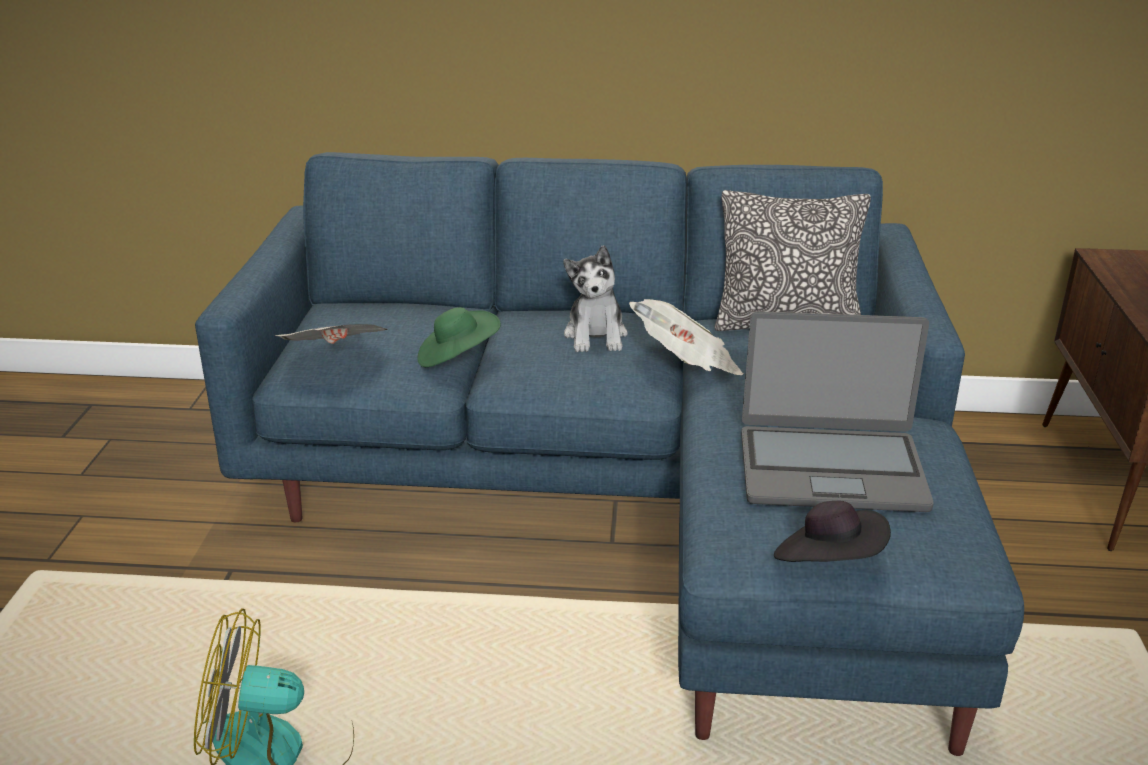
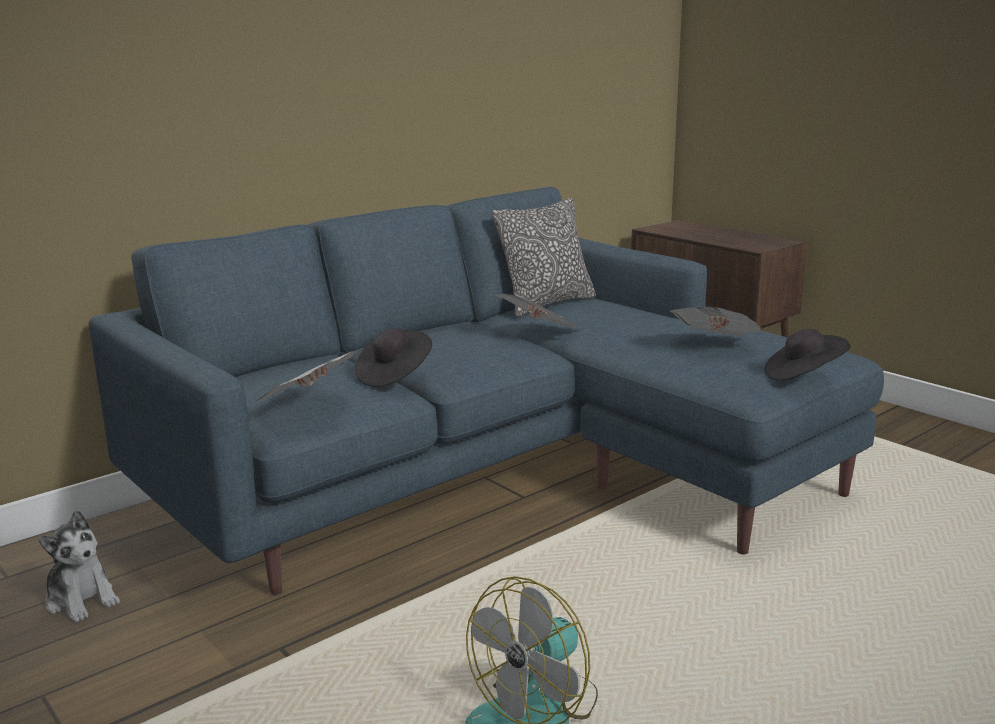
camera: 45 degrees left, 10 degrees down
(457, 358) = (394, 375): green hat -> black hat
(596, 336) = (456, 339): plush toy -> plush toy (82, 600)
(831, 469) = (716, 346): laptop -> newspaper

